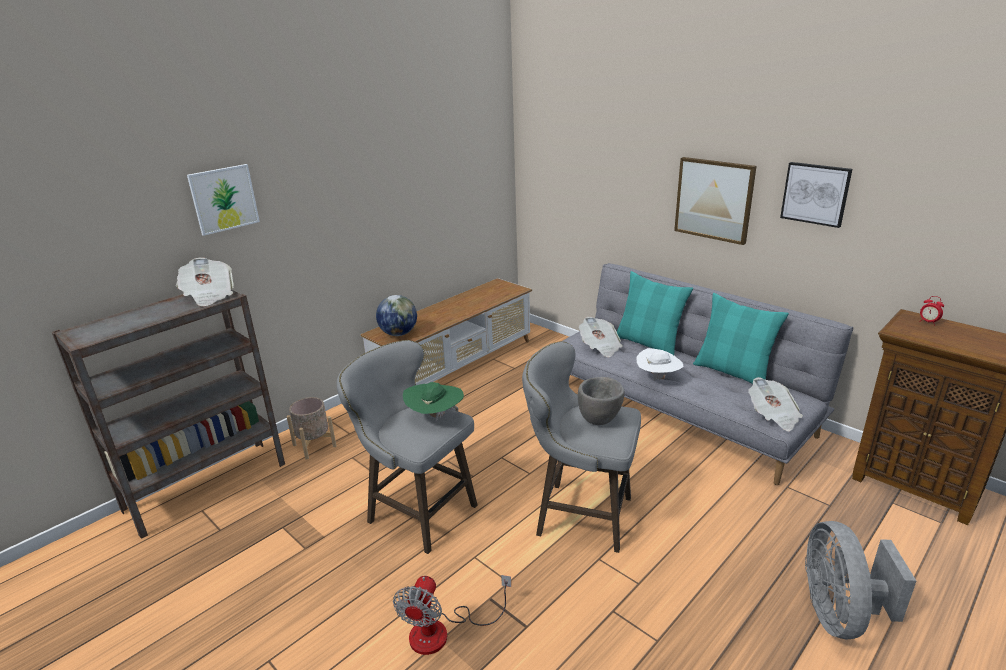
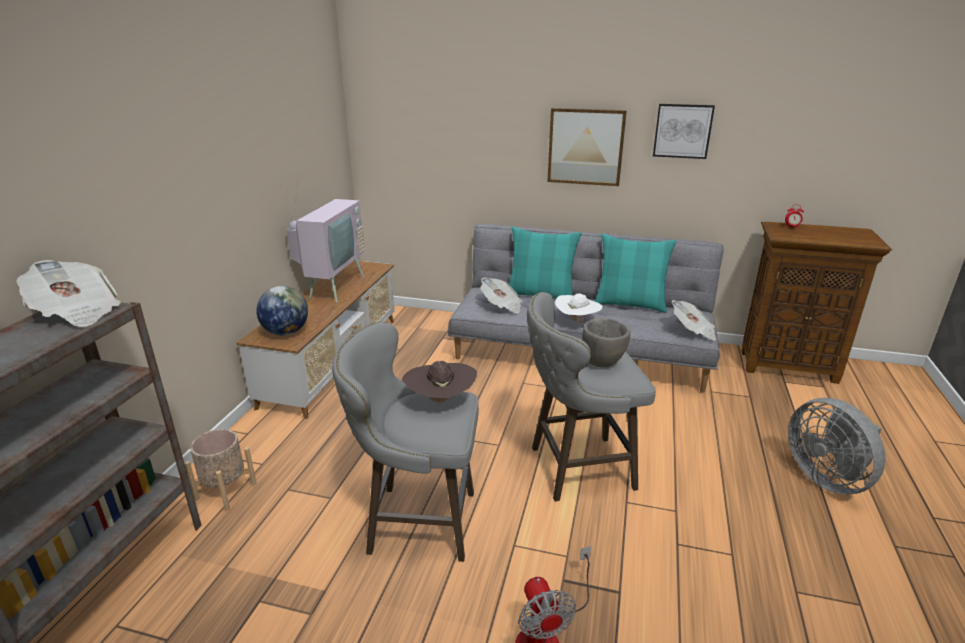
camera: 30 degrees left, 0 degrees up
(224, 199) = (63, 172): picture -> none
(435, 416) = (441, 401): green hat -> brown hat
(464, 301) = (332, 287): none -> television

